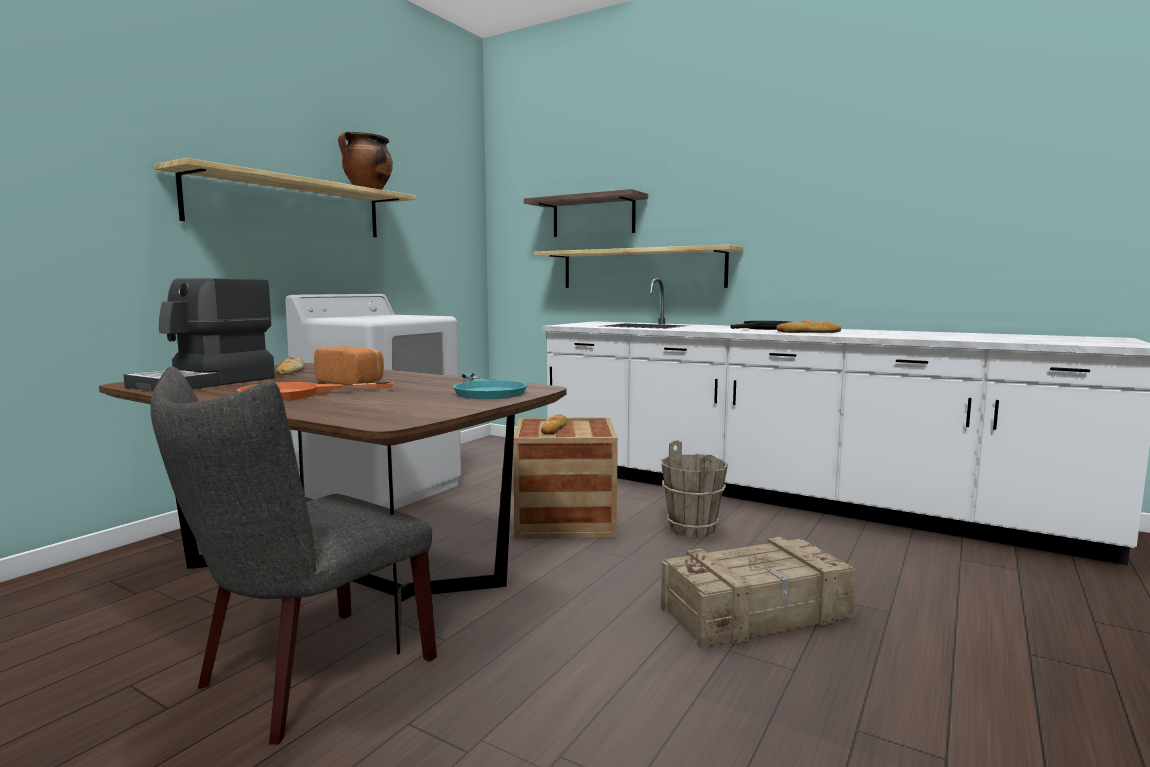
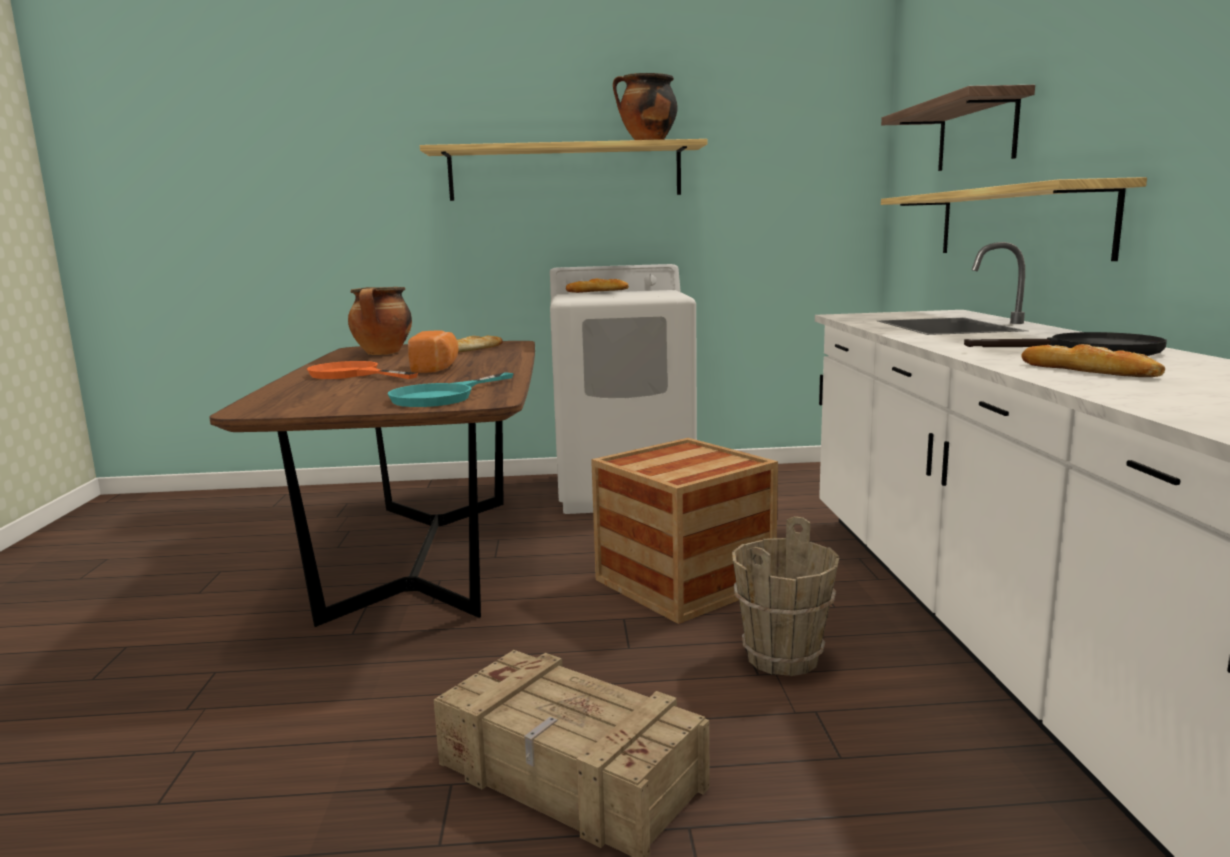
camera: 55 degrees right, 5 degrees up
(206, 382) = (383, 353): coffee machine -> cooking pot
(305, 677) = (260, 611): grey chair -> none
(554, 428) = (676, 459): bread -> bread (598, 291)

